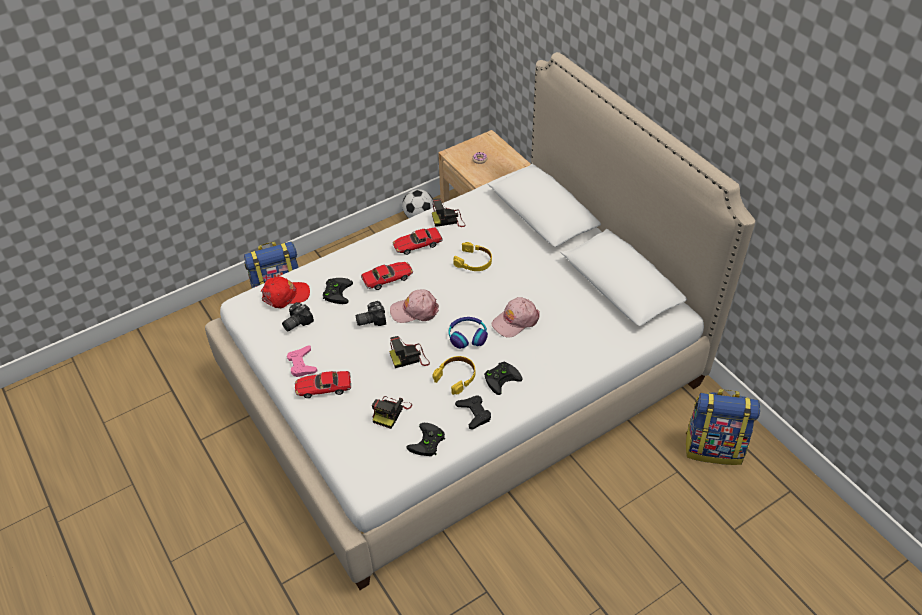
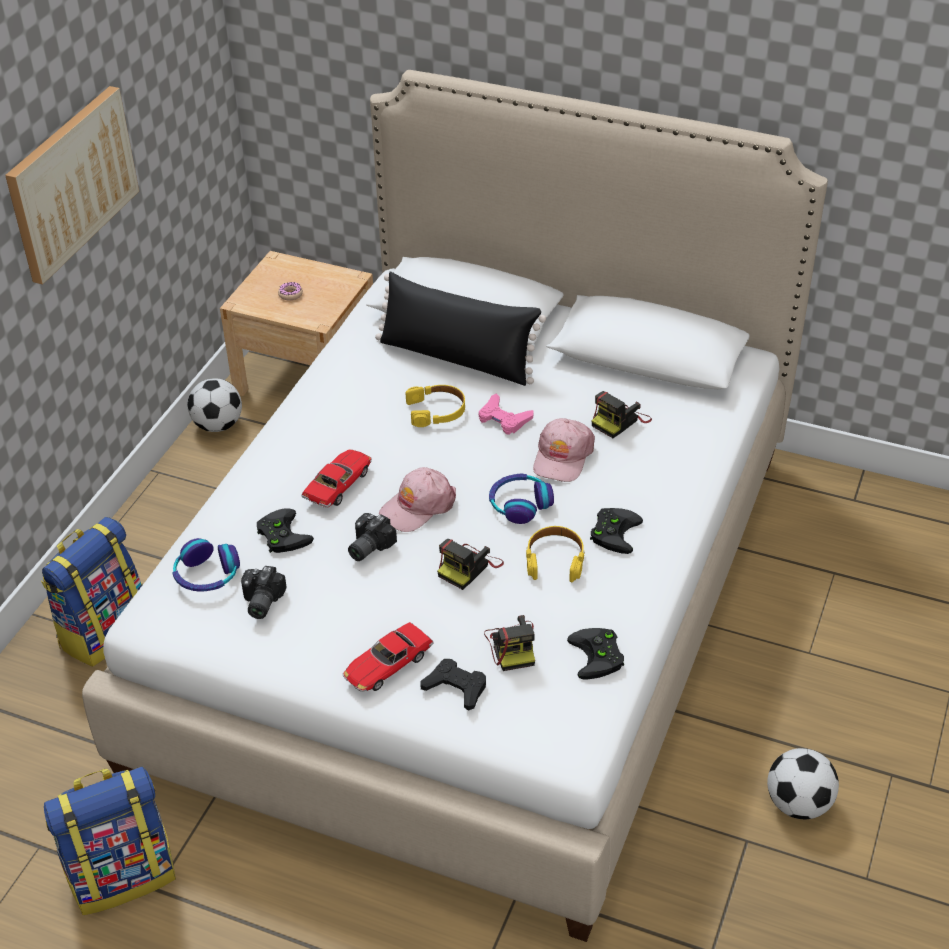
camera: 35 degrees left, 5 degrees down
(285, 295) = (207, 575): red cap -> headphones
(302, 364) = (324, 652): pink game controller -> pink game controller (503, 419)
(332, 55) = (71, 182): none -> picture
(417, 245) = (336, 425): toy car -> none
(449, 220) = (348, 375): camera -> camera (620, 421)
(474, 413) = (622, 591): black game controller -> black game controller (456, 688)
(513, 236) = (457, 358): none -> black pillow
(532, 589) = (798, 804): none -> football
(714, 448) = (849, 525): backpack -> backpack (123, 874)

